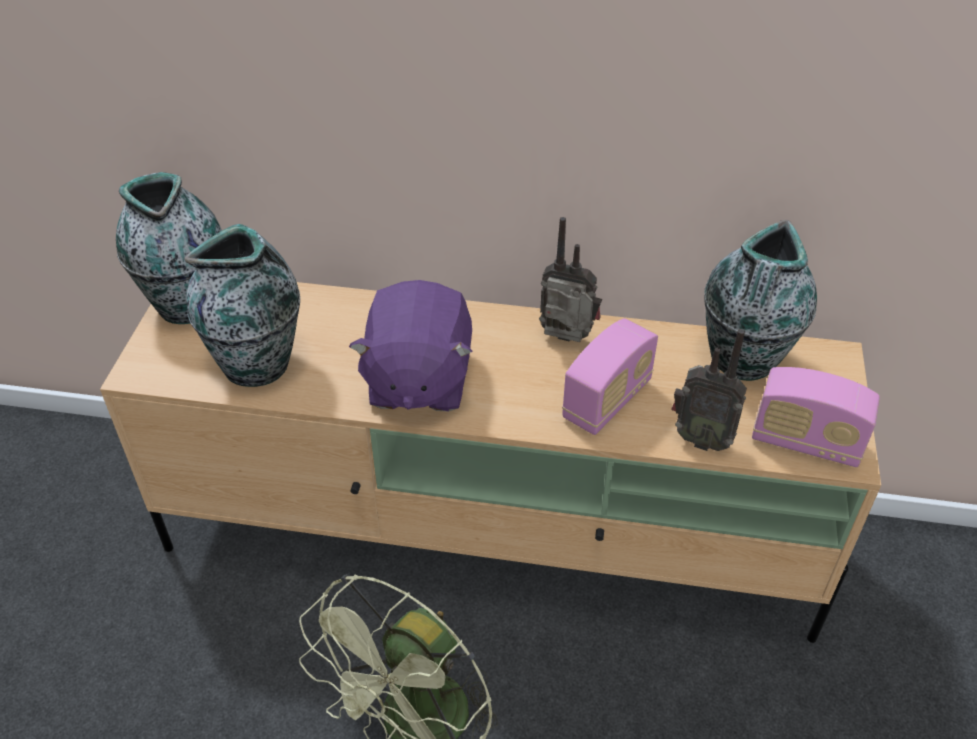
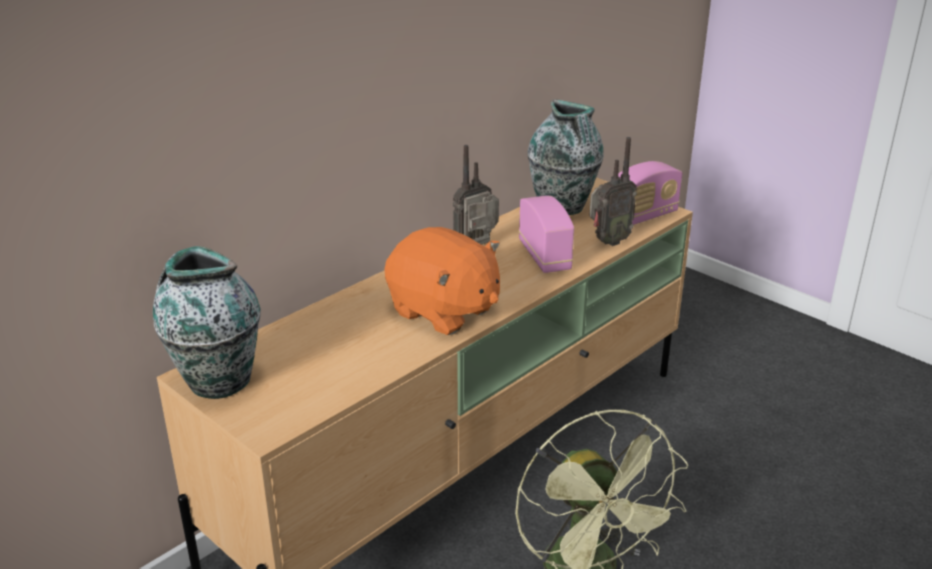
camera: 55 degrees left, 15 degrees down
(258, 364) = (339, 369): vase -> none
(417, 380) = (444, 311): purple plush toy -> orange plush toy

